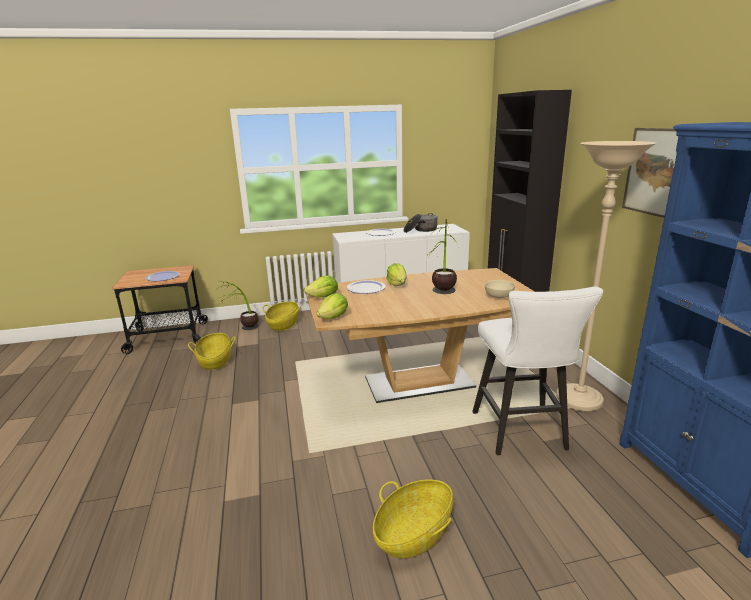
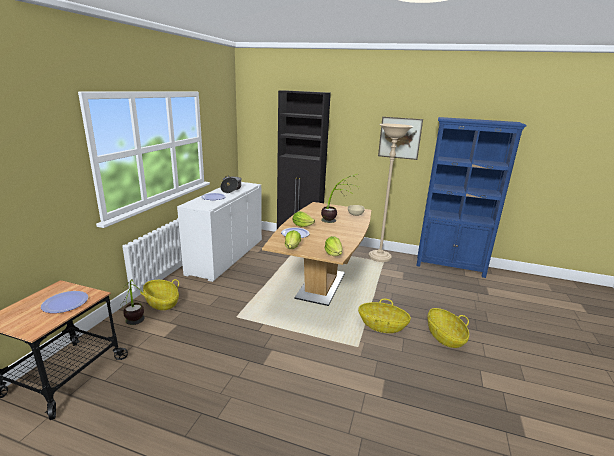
camera: 60 degrees left, 0 degrees up
(215, 361) = (174, 356): basket -> basket (382, 326)
(522, 434) = (393, 280): white stool -> none

